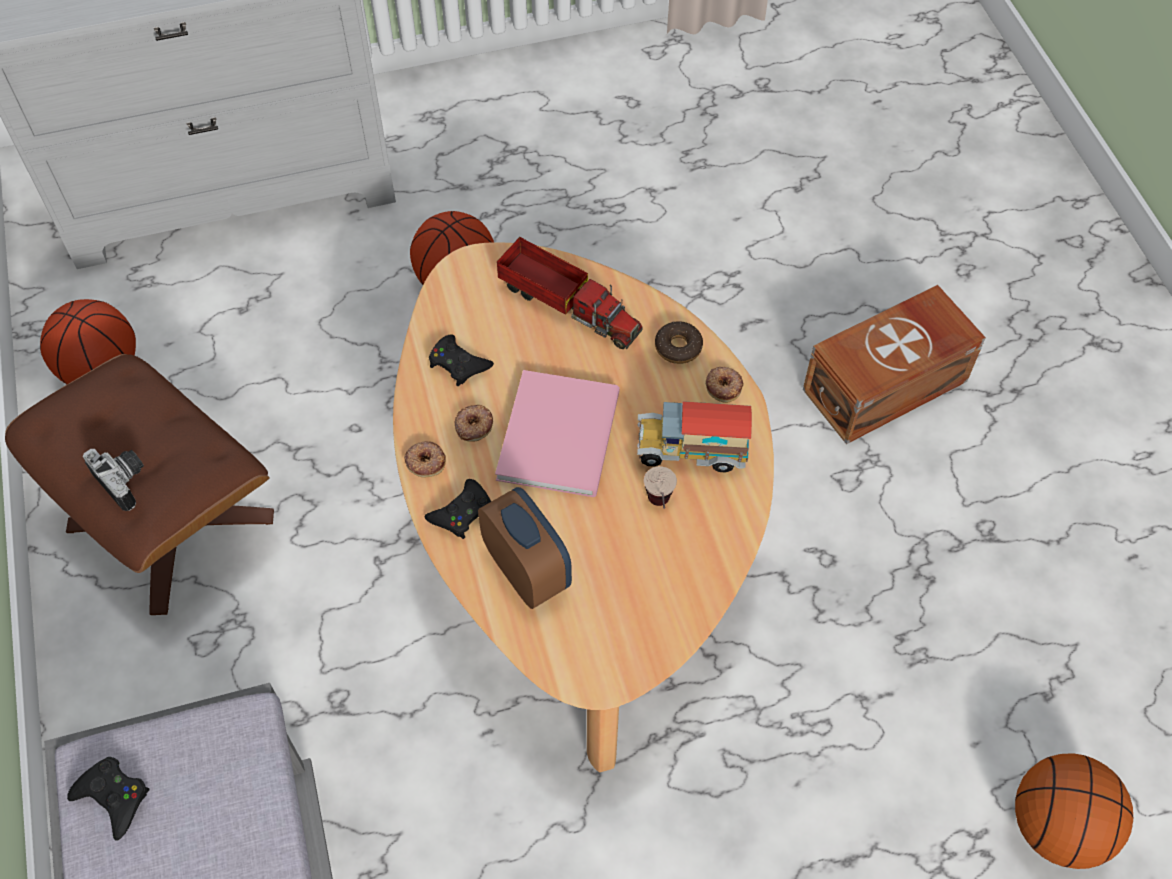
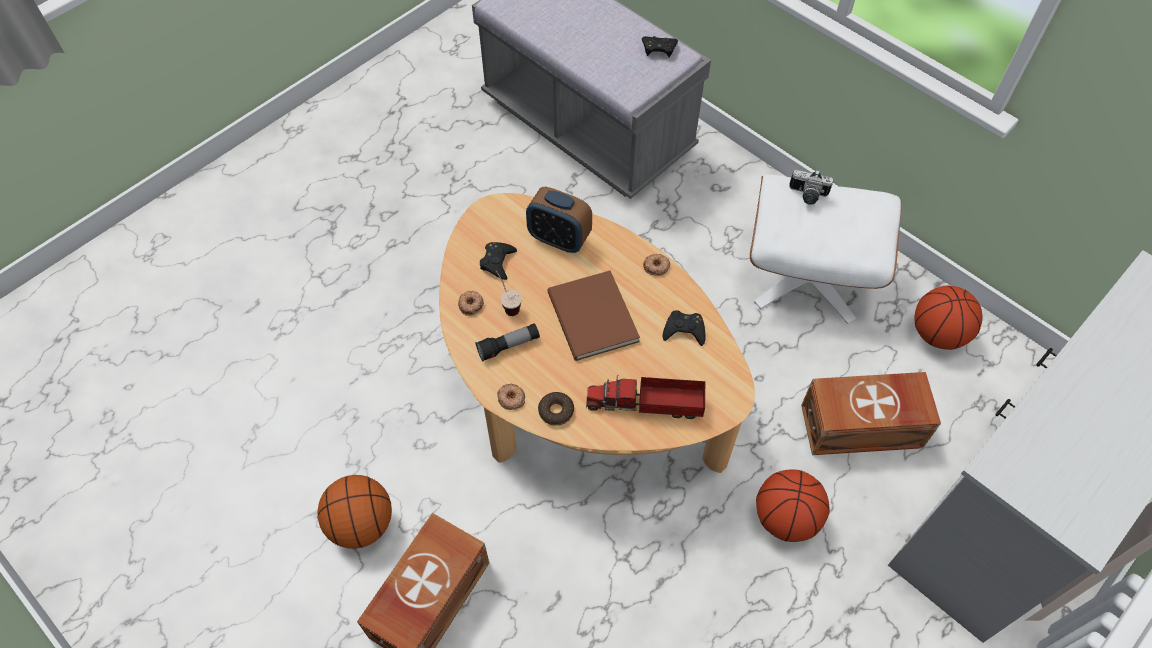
camera: 150 degrees right, 0 degrees up
(169, 522) = (808, 275): brown ottoman -> white ottoman
(293, 320) = (863, 427): none -> brown storage box
(462, 513) = (615, 250): black game controller -> black game controller (497, 262)
(473, 425) = (646, 299): donut -> donut (471, 304)
(563, 433) = (591, 320): pink book -> brown book
(691, 450) = (508, 346): toy truck -> flashlight
(1056, 826) = (236, 358): basketball -> basketball (361, 524)

